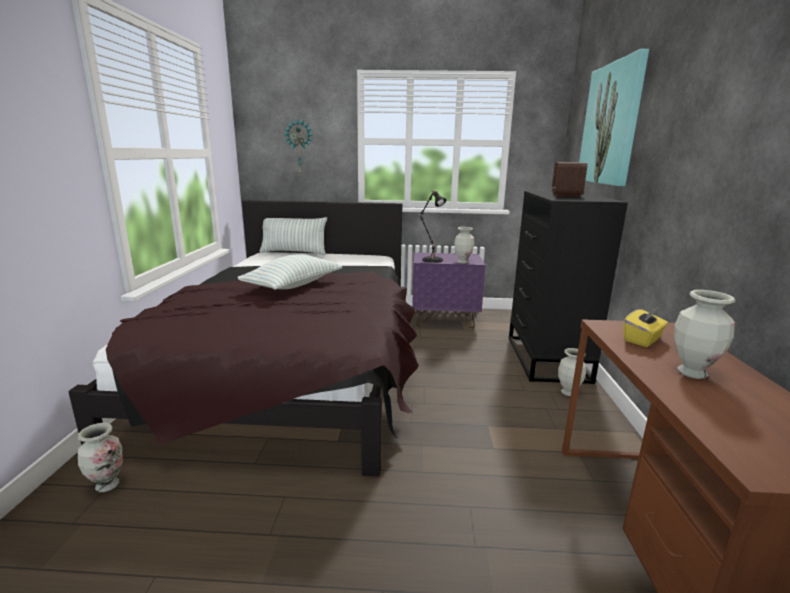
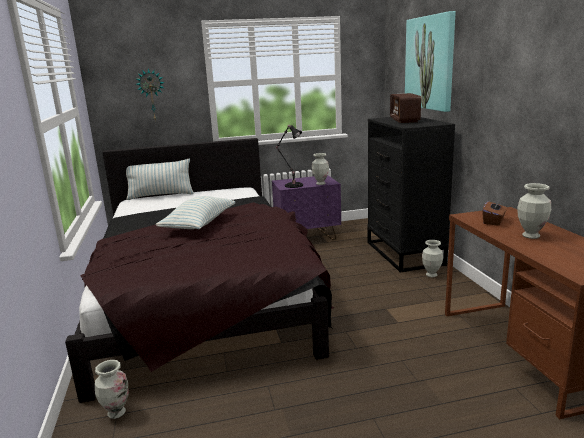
camera: 15 degrees left, 0 degrees up
(642, 340) = (494, 221): yellow tissue box -> brown tissue box

